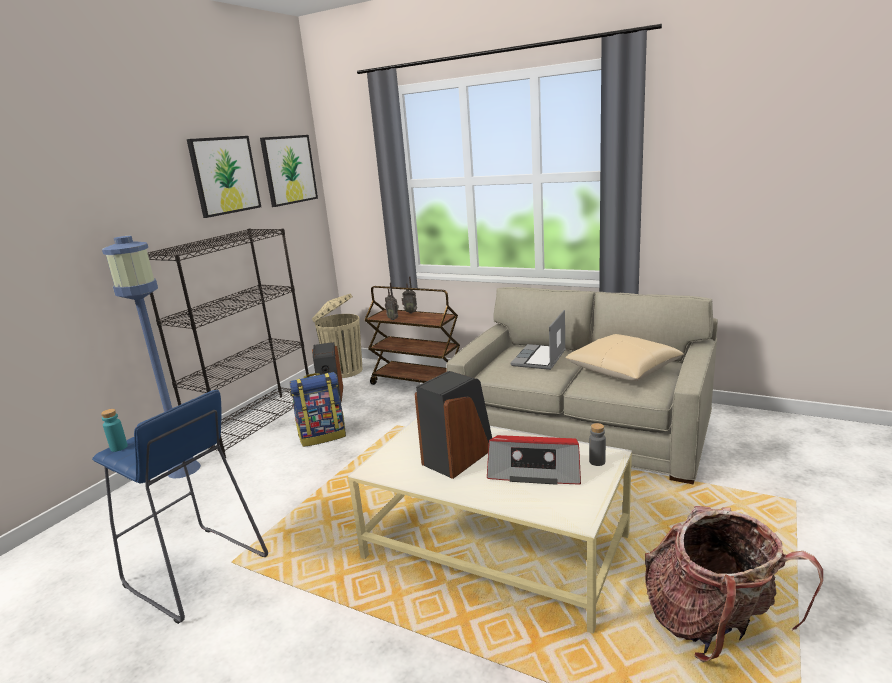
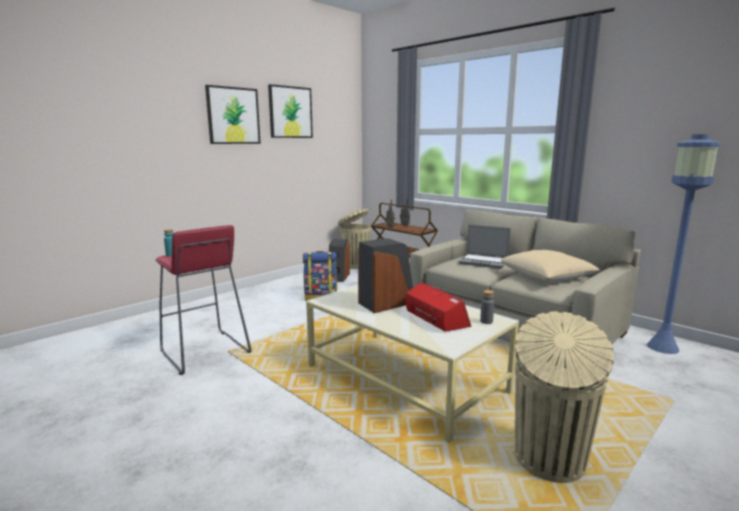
camera: 15 degrees right, 5 degrees down
(184, 469) = (226, 300): blue floor lamp -> blue floor lamp (663, 347)
(195, 572) = (204, 352): blue stool -> red stool
(255, 424) = (282, 284): black bookcase -> none
(289, 170) = (337, 116): picture -> picture (233, 115)
(534, 470) = (435, 318): radio -> radio turned 150 degrees counterclockwise
(539, 359) = (484, 262): laptop -> laptop turned 105 degrees counterclockwise
(712, 625) = (549, 461): backpack -> beige trash can

